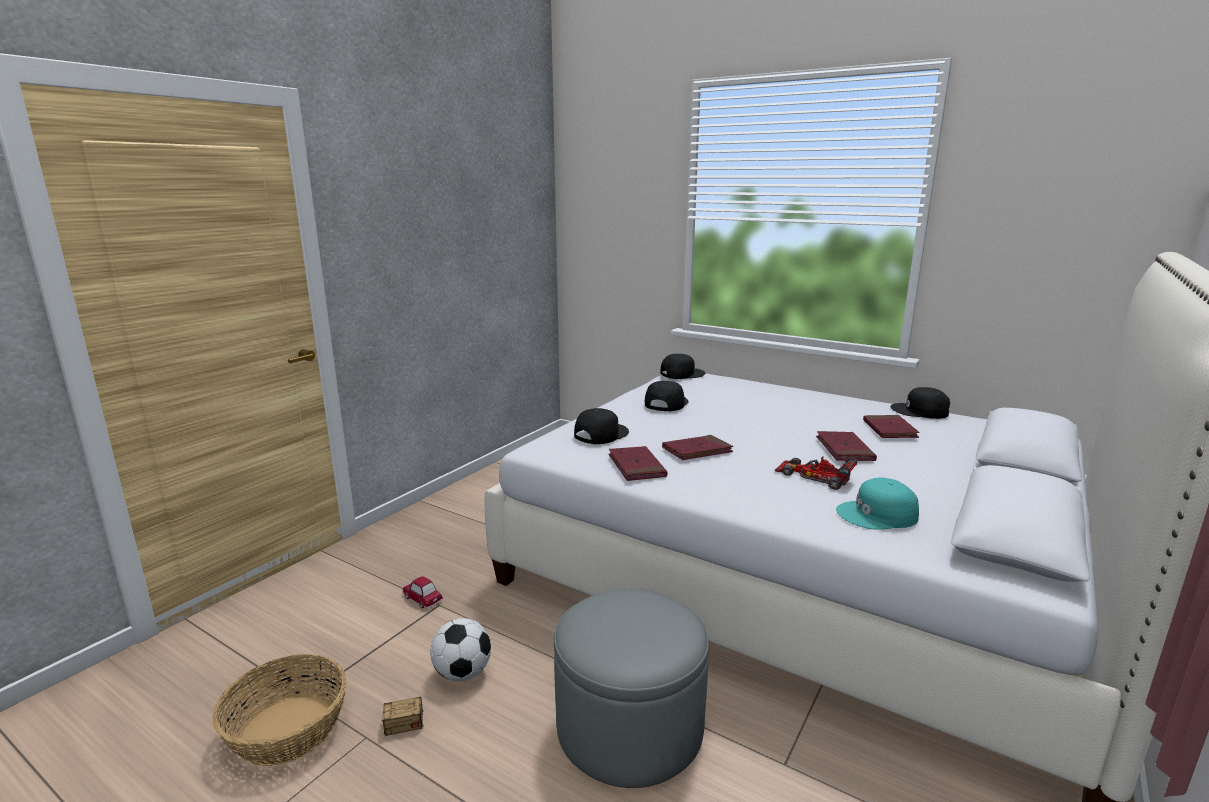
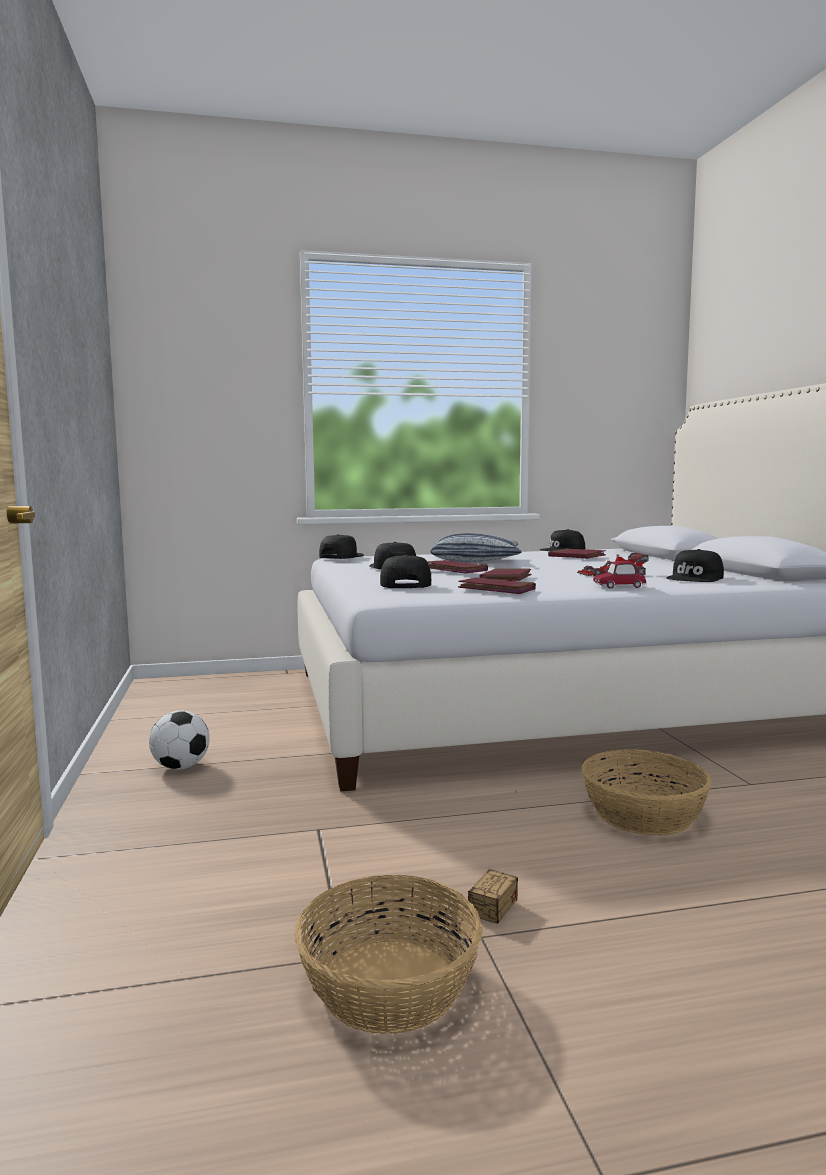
camera: 45 degrees left, 10 degrees down
(422, 598) = (287, 833): toy car -> toy car (619, 586)
(463, 673) = (459, 854): football -> football (181, 767)
(629, 726) = (644, 814): grey ottoman -> basket
(765, 410) = (476, 560): none -> pillow
(844, 449) = (586, 564): red book -> red book (454, 570)
(877, 515) = (695, 578): turquoise cap -> black cap

